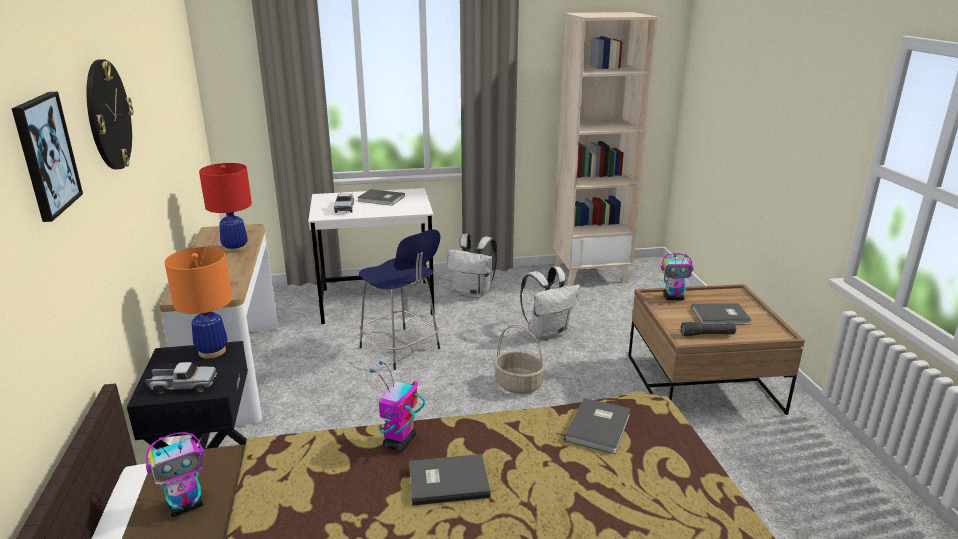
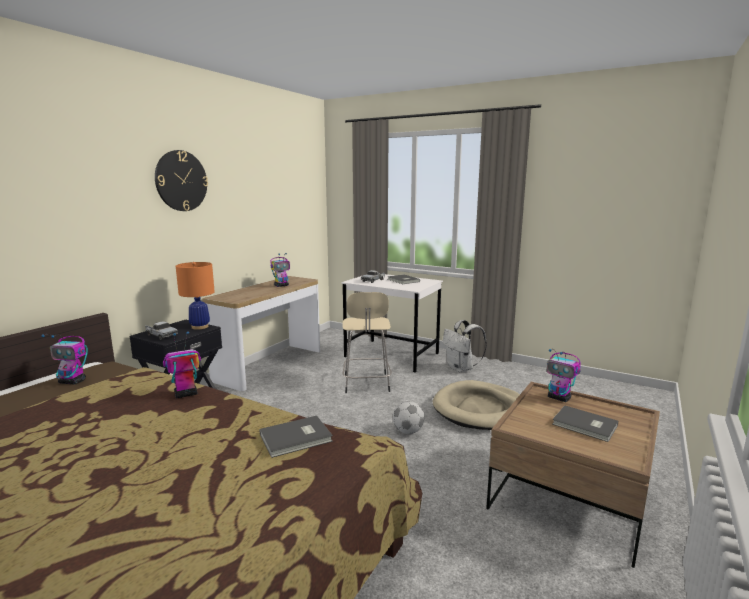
camera: 40 degrees right, 10 degrees down
(45, 155) = (91, 180): picture -> none
(235, 248) = (281, 286): red table lamp -> toy robot
(401, 349) = (366, 384): blue stool -> beige stool
(447, 480) = (161, 421): grey book -> none
(519, 384) = (408, 431): basket -> football
(548, 333) = (480, 409): white backpack -> beige dog bed
(590, 274) = (577, 384): beige bookcase -> none
(707, 335) = (543, 432): black flashlight -> none

